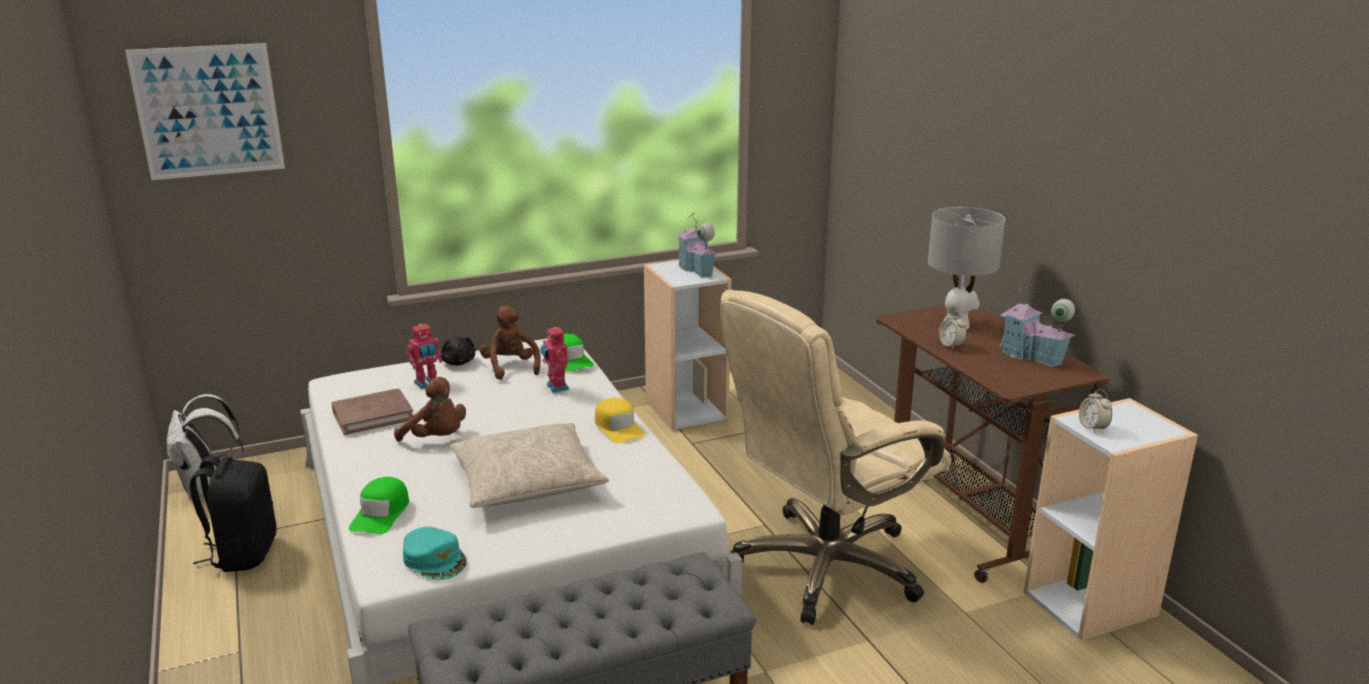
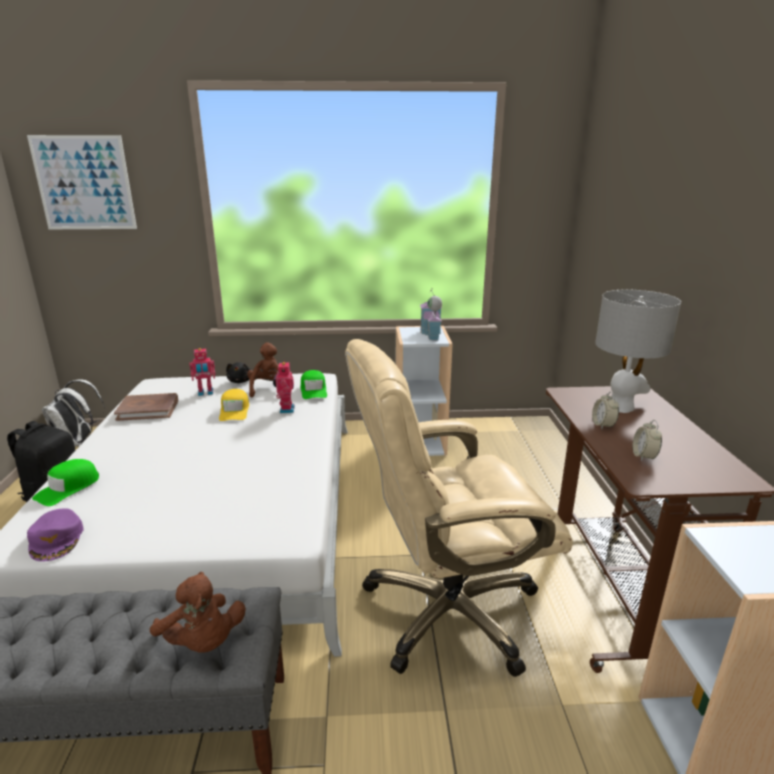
camera: 20 degrees right, 0 degrees up
(435, 559) = (57, 539): turquoise cap -> purple cap
(437, 439) = (168, 434): brown plush toy -> brown plush toy (203, 642)
(527, 481) = (193, 482): beige pillow -> none
(618, 428) = (303, 450): yellow cap -> yellow cap (235, 411)
(1031, 356) = (686, 450): toy house -> none
(1093, 427) = (731, 551): alarm clock -> alarm clock (643, 456)

